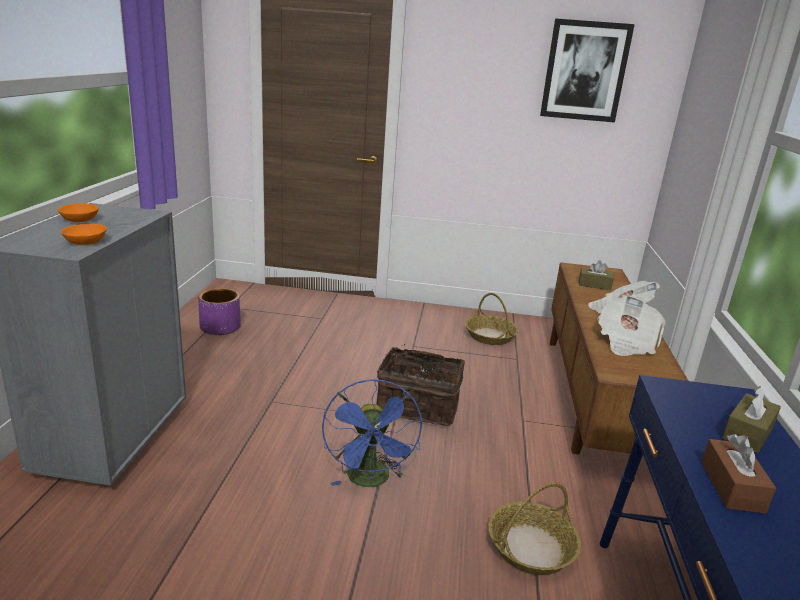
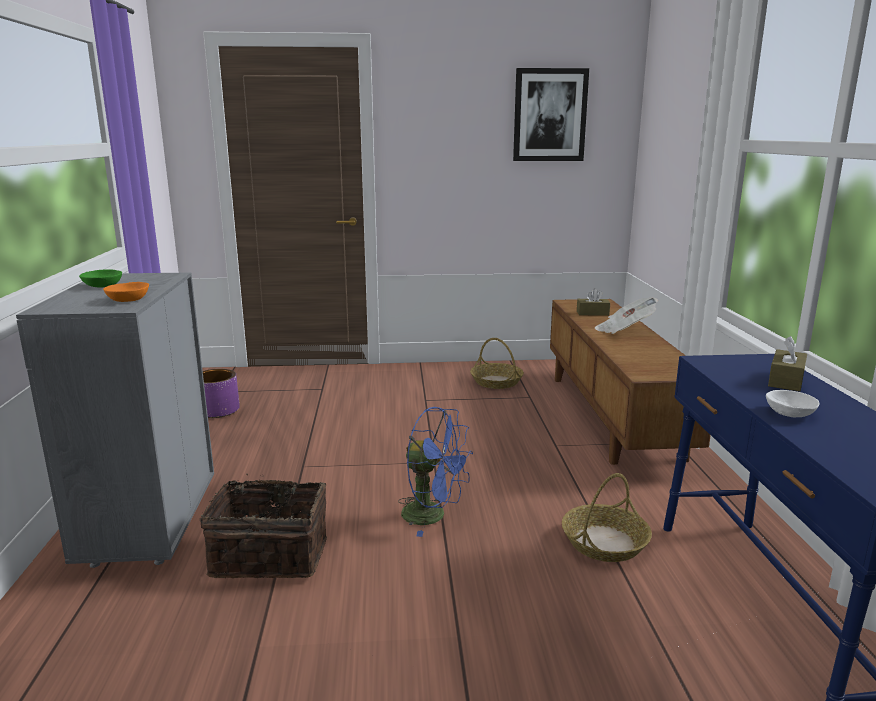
camera: 10 degrees left, 5 degrees down
(78, 220) = (101, 286): orange bowl -> green bowl
(370, 481) = (433, 516): blue fan -> blue fan turned 45 degrees counterclockwise
(418, 405) = (452, 448): basket -> basket (271, 554)
(626, 343) = (642, 352): newspaper -> none
(732, 487) = (791, 413): brown tissue box -> white bowl

